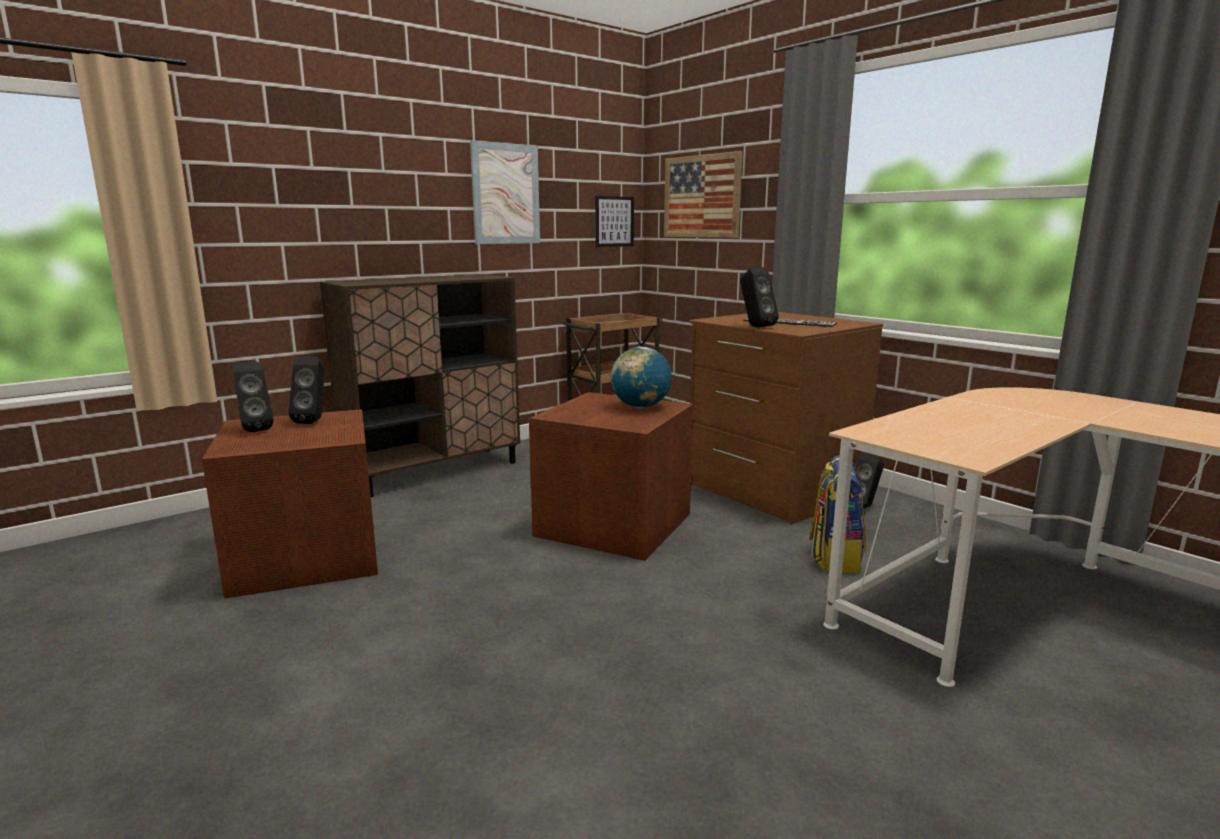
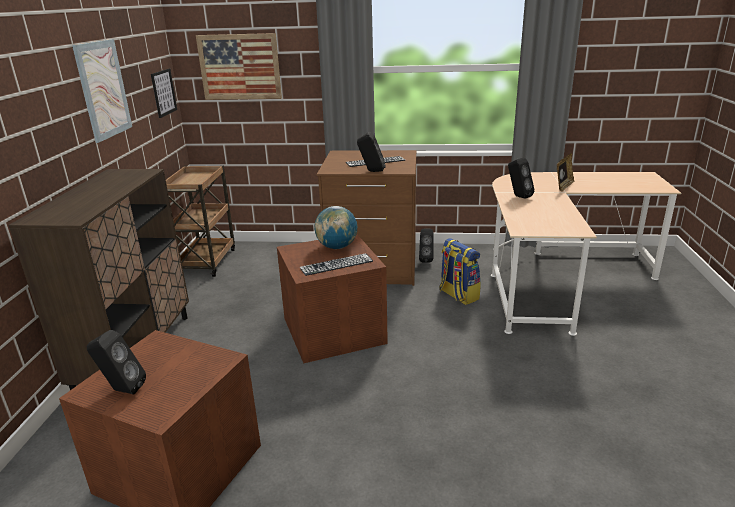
camera: 45 degrees left, 10 degrees up
(314, 421) = (150, 358): black speaker -> black speaker (518, 196)
(602, 417) = (336, 264): none -> keyboard
(1108, 417) = (563, 186): none -> picture frame

